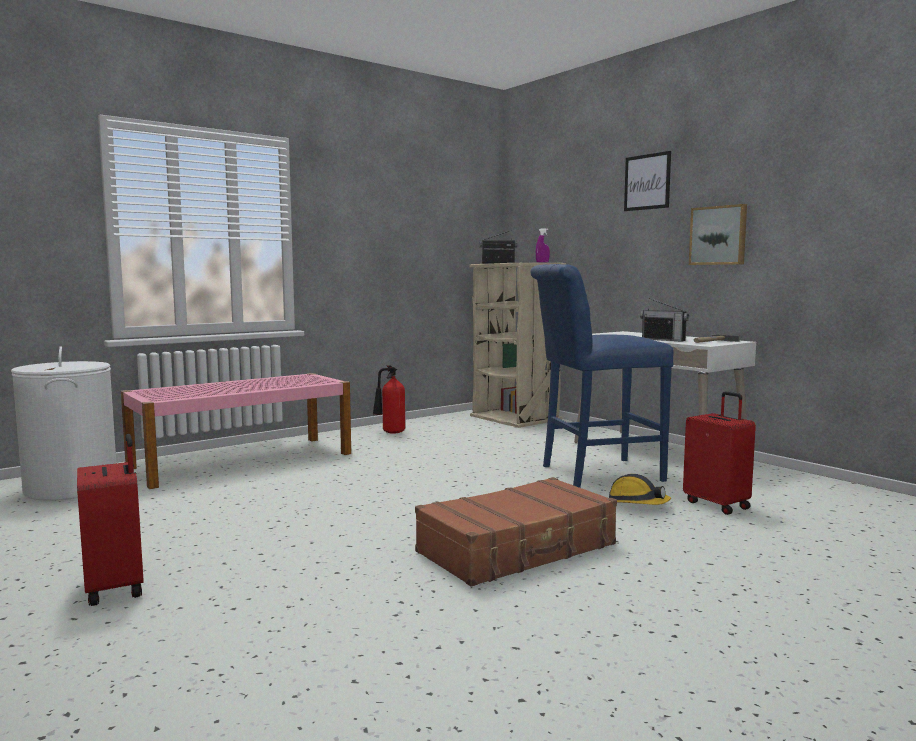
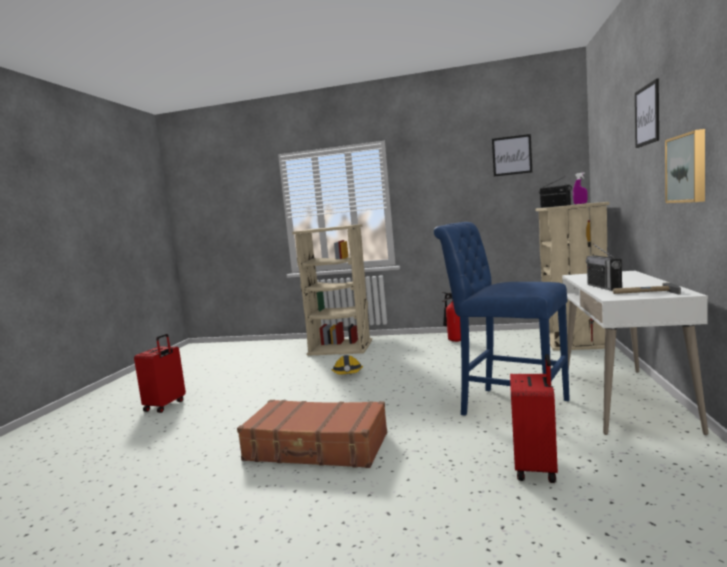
camera: 50 degrees right, 0 degrees up
(70, 487) = (256, 350): white laundry basket -> none
(242, 460) = (341, 347): pink bench -> beige bookcase
(437, 195) = (511, 155): none -> picture
(636, 504) = (469, 443): hard hat -> hard hat (348, 373)

